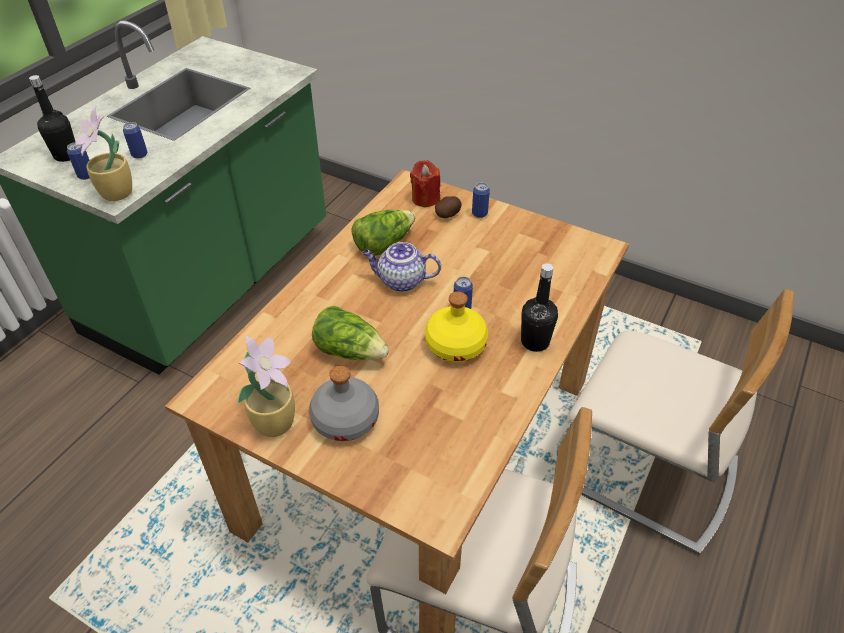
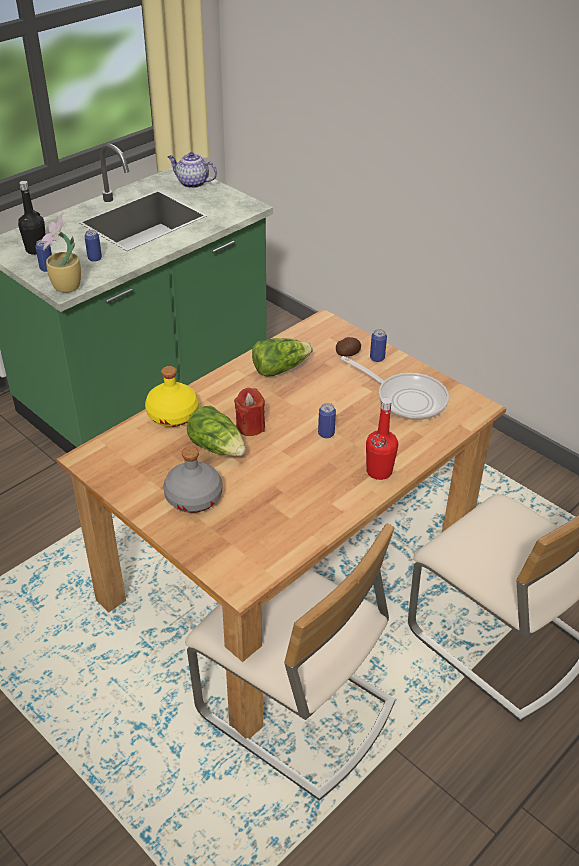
camera: 15 degrees right, 5 degrees down
(276, 421) = (138, 487): potted plant -> none
(401, 281) = (282, 401): teapot -> teapot (192, 183)
(425, 198) = (333, 337): red candle -> red candle (250, 426)
(456, 345) = (309, 460): yellow bottle -> yellow bottle (173, 415)
(527, 252) = (406, 398): none -> frying pan
(535, 342) = (379, 471): black bottle -> red bottle

